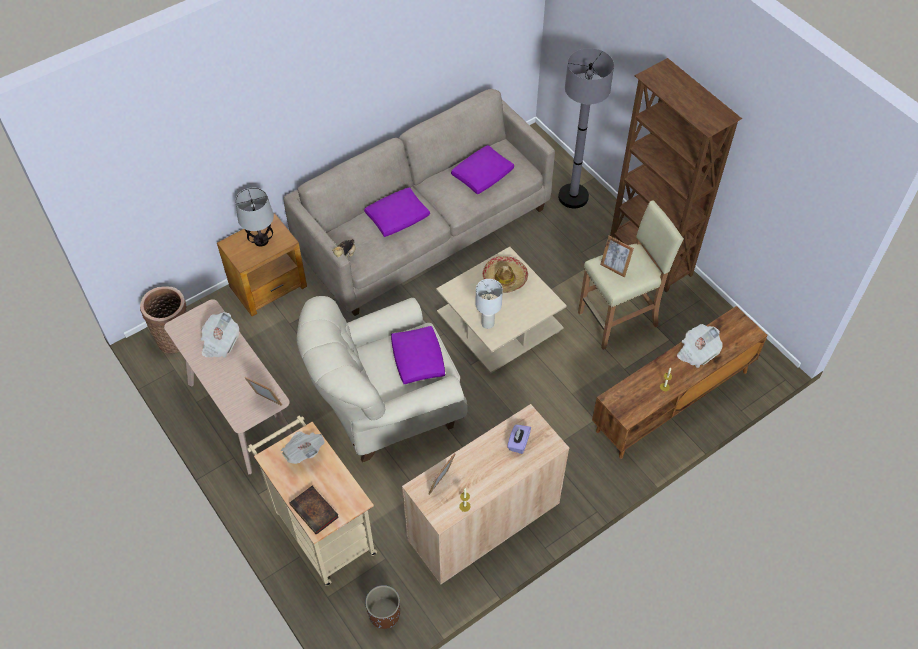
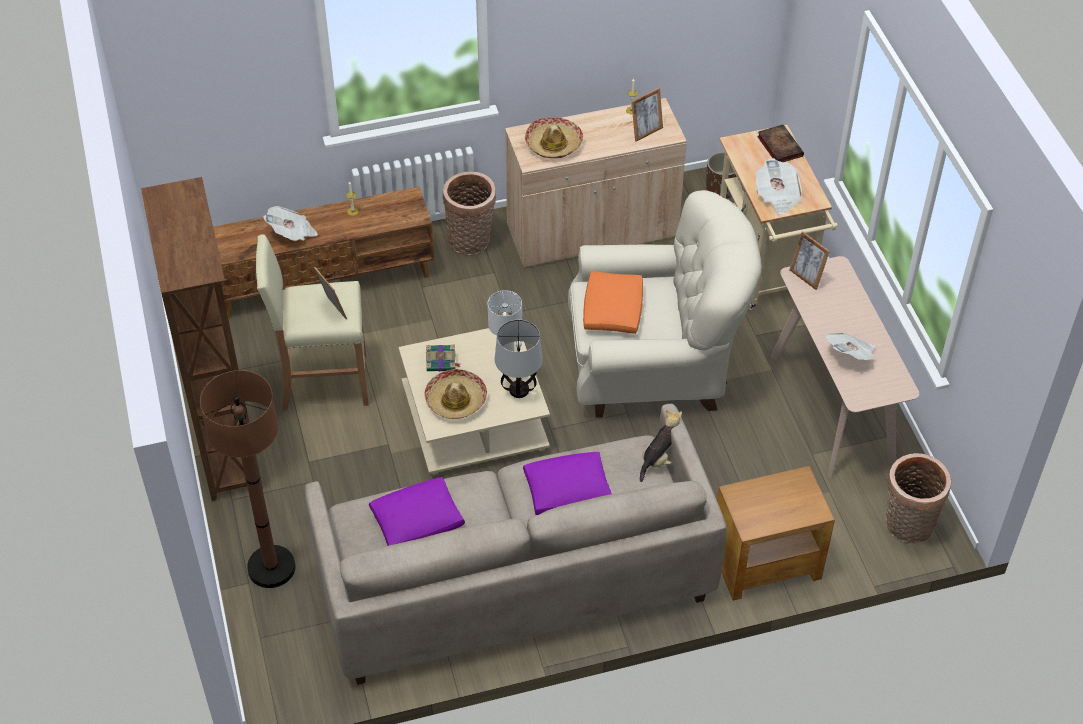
camera: 160 degrees left, 5 degrees down
(261, 240) = (769, 503): table lamp -> table lamp (518, 390)
(417, 359) = (613, 311): purple pillow -> orange pillow
(518, 443) = (553, 144): purple tissue box -> hat
(529, 302) = (442, 362): none -> book
(573, 197) = (271, 567): grey floor lamp -> brown floor lamp
(579, 476) = (471, 241): none -> basket

